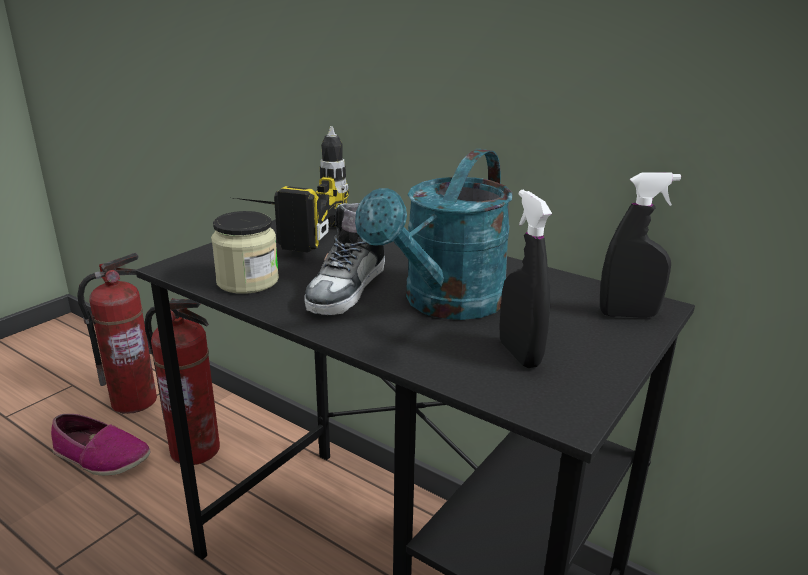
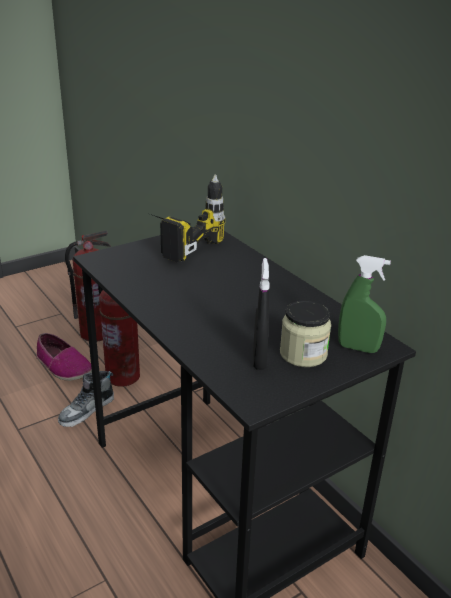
camera: 20 degrees right, 5 degrees up
(247, 281) = (132, 276): jar -> jar (303, 354)
(348, 288) = (188, 293): shoe -> shoe (87, 410)
(446, 304) = (241, 316): turquoise watering can -> none
(628, 314) = (358, 348): black spray bottle -> green spray bottle

